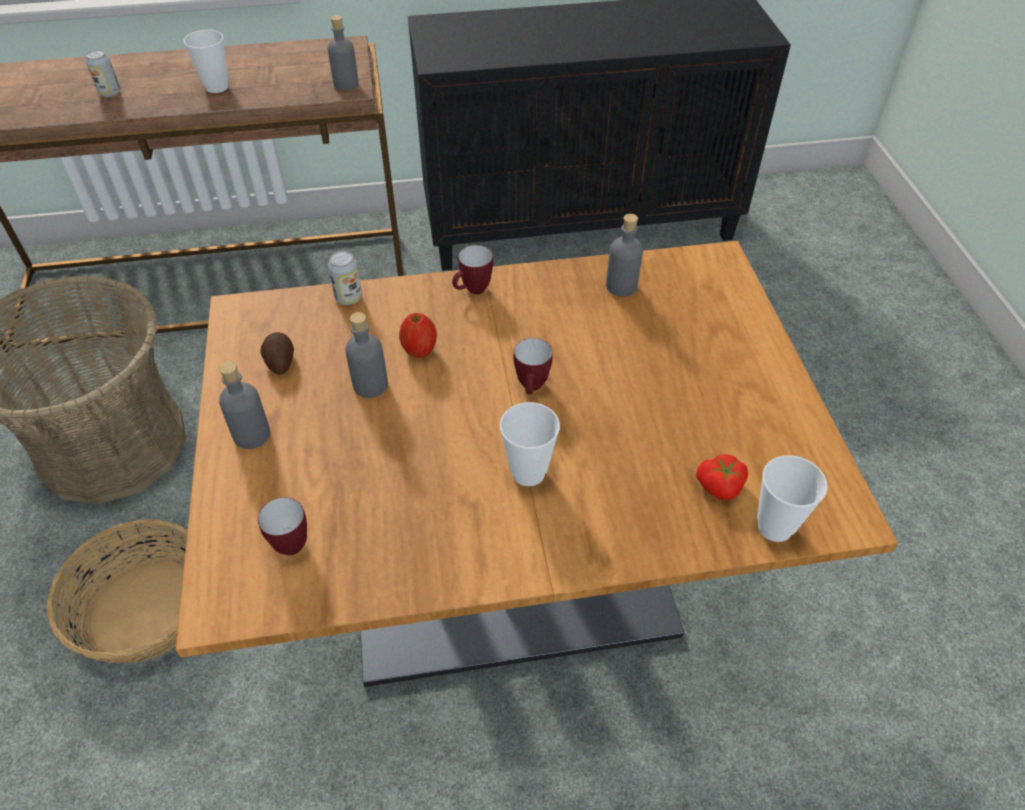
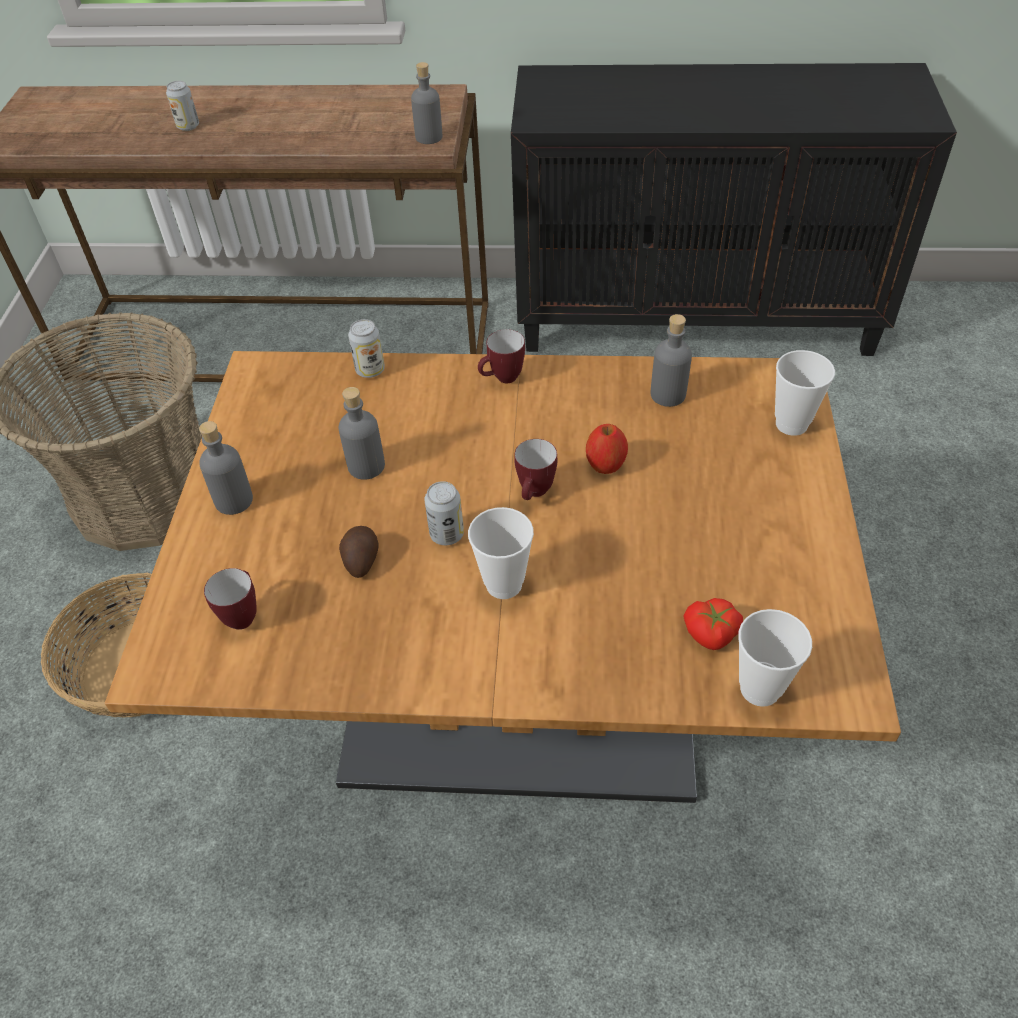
camera: 15 degrees right, 0 degrees up
(217, 87) = (295, 129): cup -> cup (791, 424)
(280, 361) = (282, 428): potato -> potato (360, 559)
(419, 350) = (427, 436): apple -> apple (606, 465)
(463, 436) = (447, 534): none -> can

